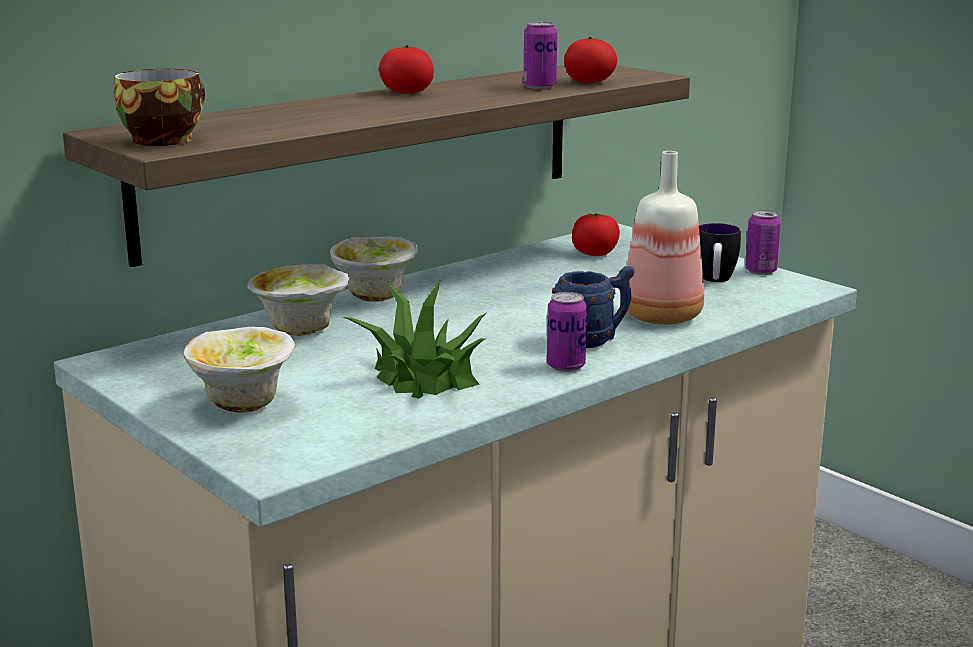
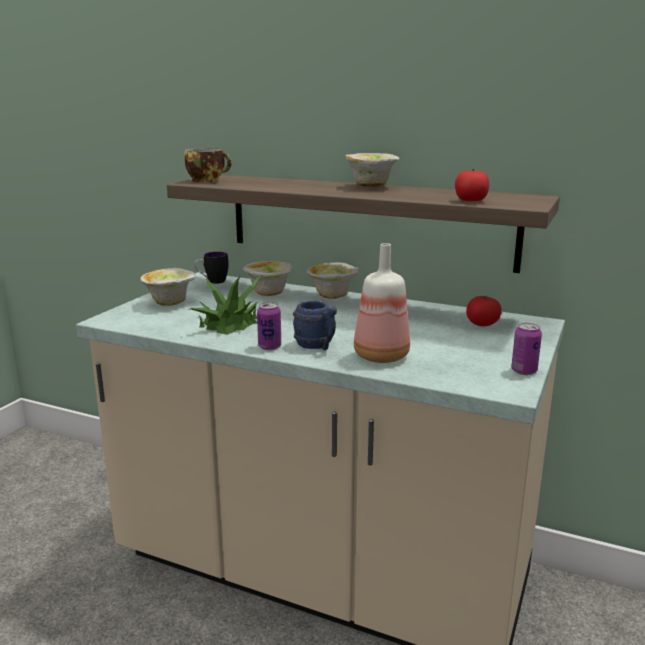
camera: 65 degrees right, 0 degrees up
(406, 92) = (371, 187): tomato -> bowl
(539, 87) = (433, 197): can -> none
(715, 281) = (478, 361): mug -> mug (212, 282)

